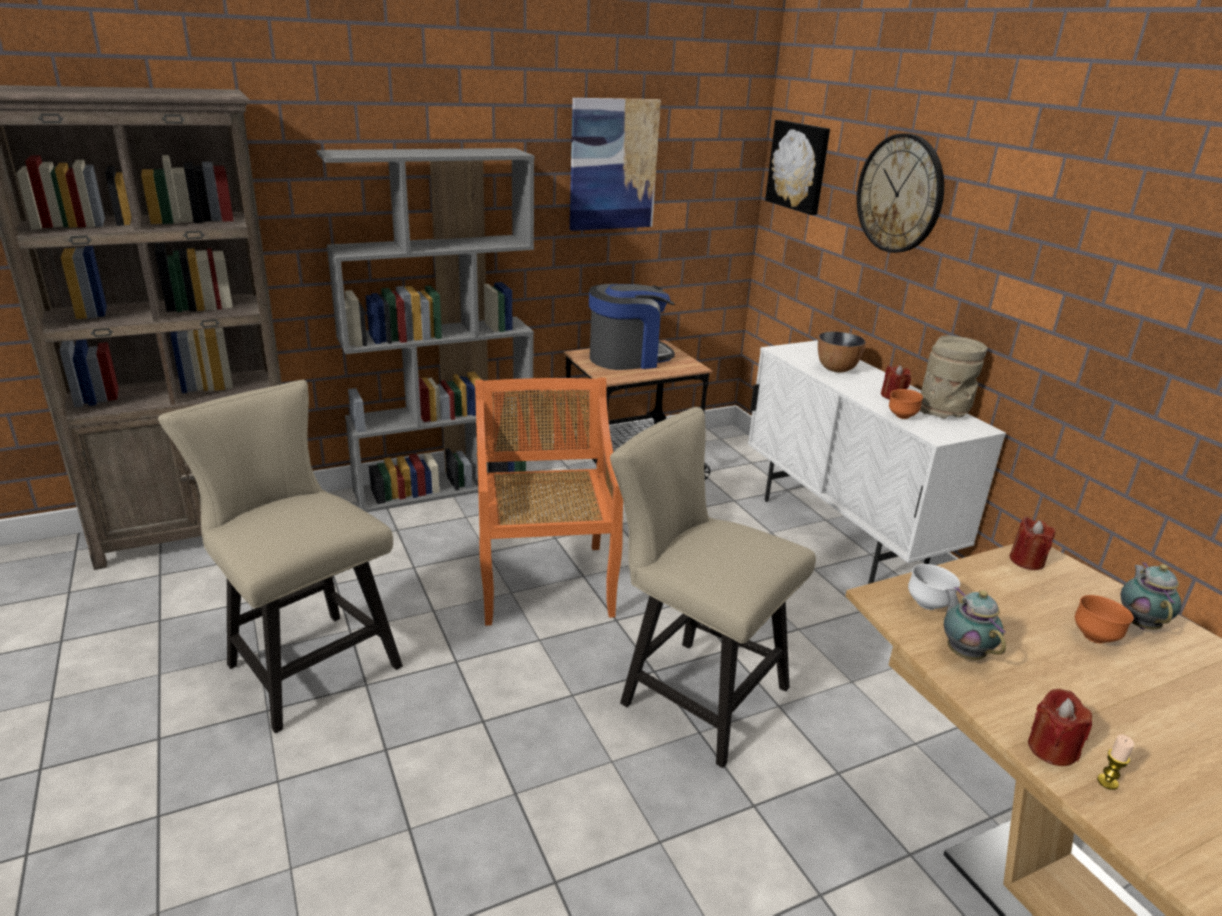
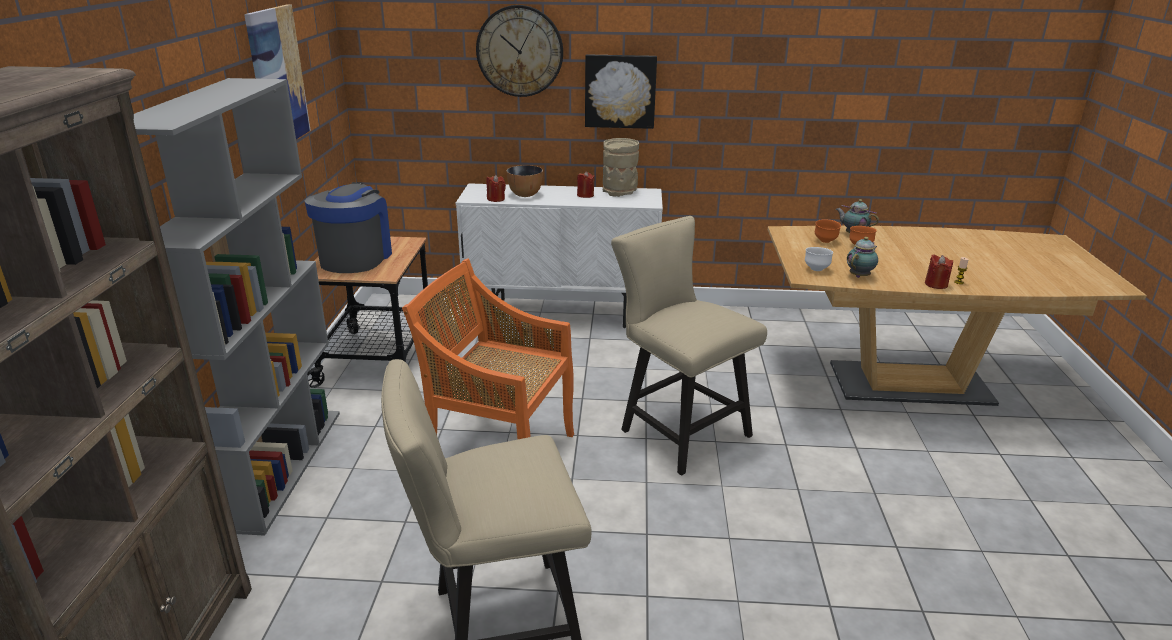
camera: 60 degrees left, 0 degrees up
(693, 692) = (677, 430): beige chair -> beige chair turned 75 degrees clockwise
(799, 166) = (393, 47): picture -> picture (620, 91)
(901, 417) = (616, 203): orange bowl -> orange bowl (825, 241)
(963, 652) = (860, 276): teapot -> teapot turned 120 degrees clockwise
(1026, 561) = (789, 235): red candle -> red candle (496, 199)

